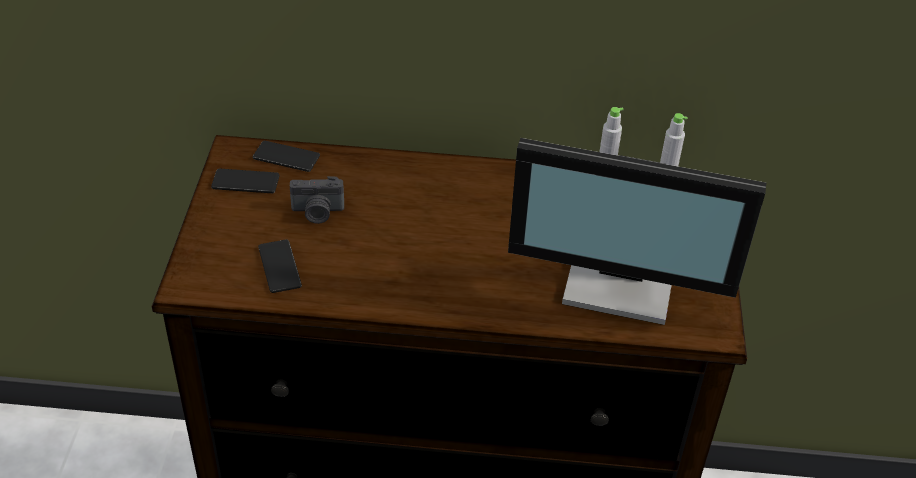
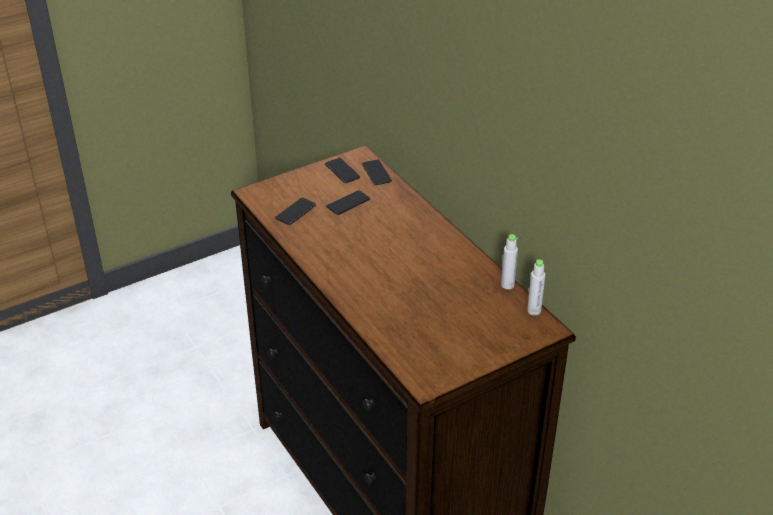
camera: 55 degrees right, 5 degrees down
(317, 212) = (348, 203): camera -> phone
(621, 283) = (421, 330): monitor -> none

